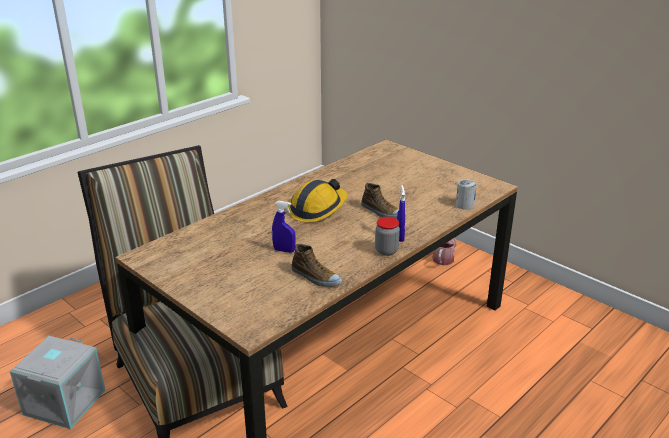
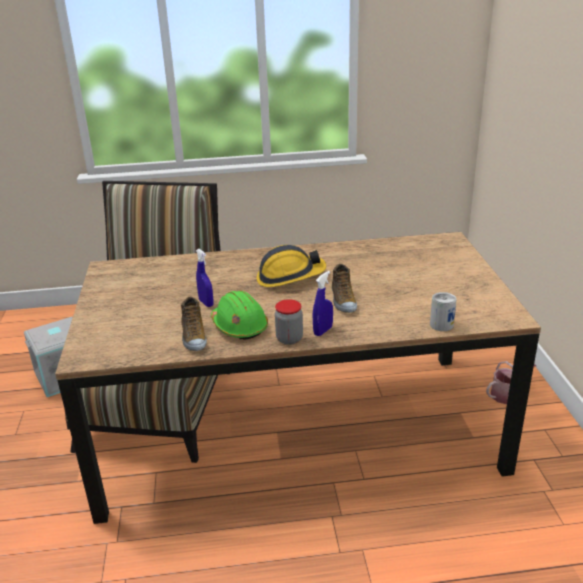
camera: 40 degrees right, 0 degrees up
(338, 256) = (239, 326): none -> green hard hat

